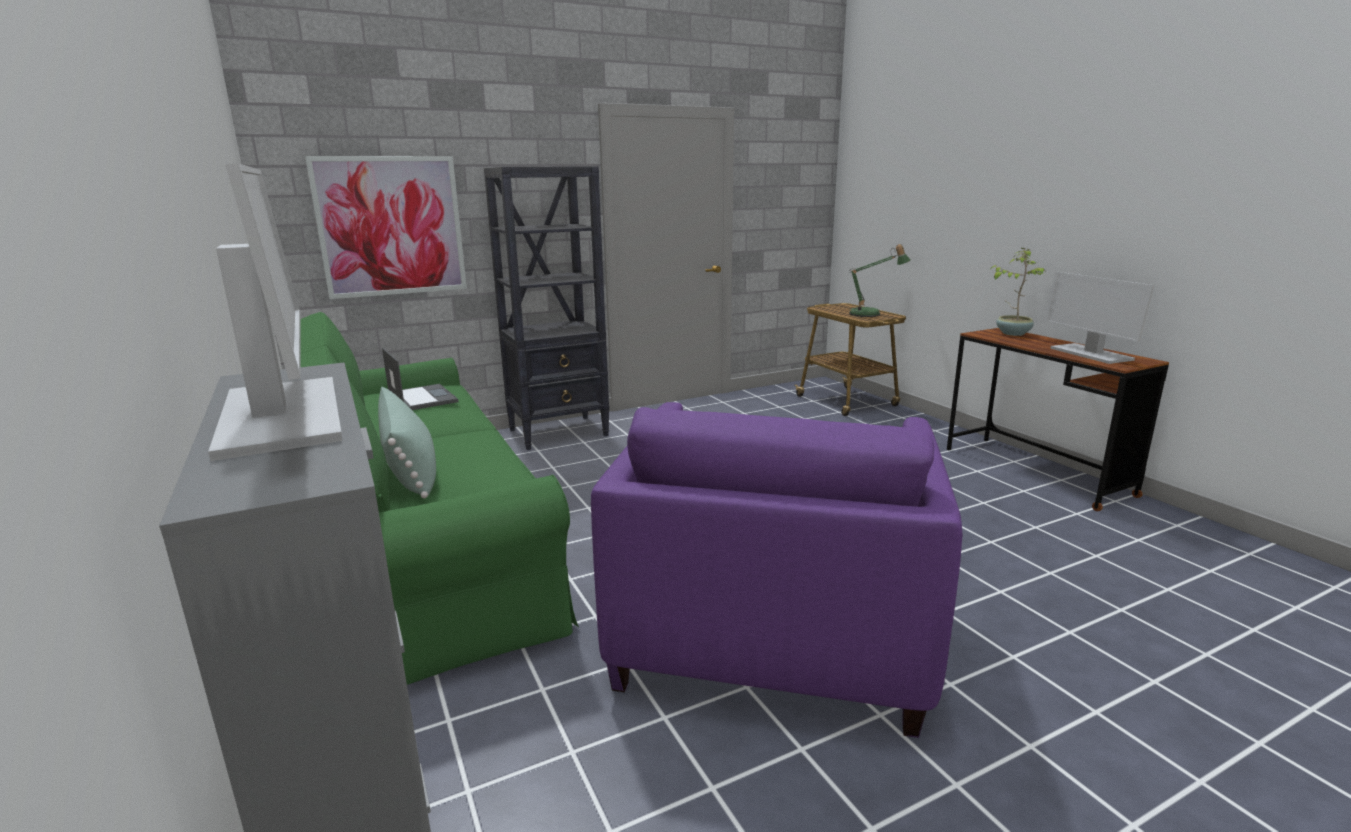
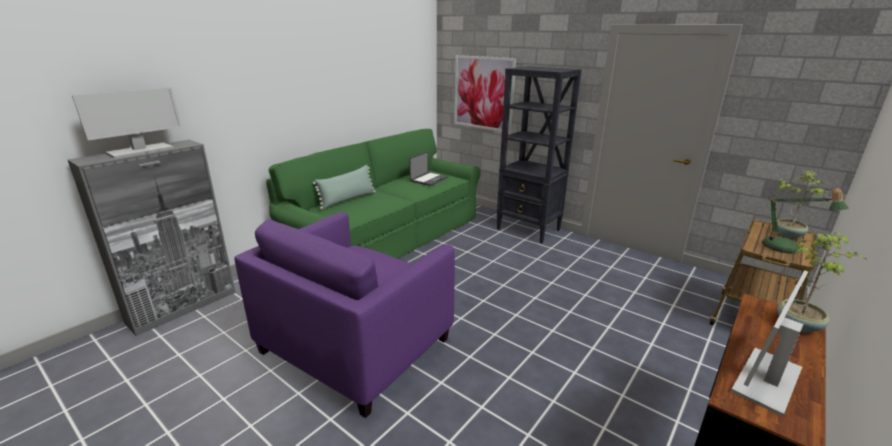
camera: 65 degrees right, 5 degrees up
(771, 633) = (356, 345): purple armchair -> purple armchair turned 45 degrees counterclockwise
(843, 308) = (788, 234): none -> potted plant

